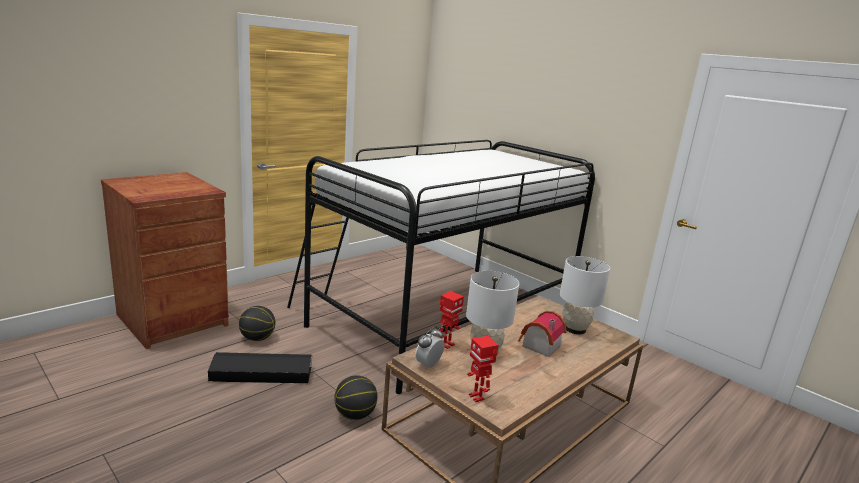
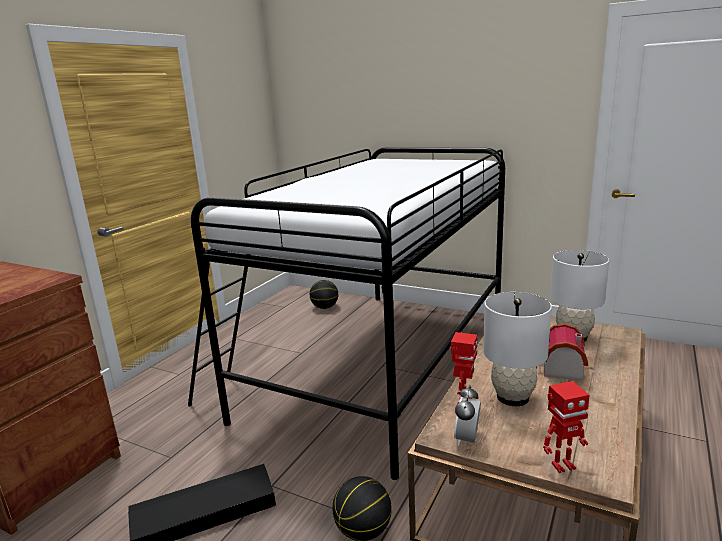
camera: 15 degrees left, 0 degrees up
(257, 338) = (171, 462): basketball -> basketball (325, 307)
(477, 397) = (562, 465): toy robot -> toy robot turned 60 degrees counterclockwise

